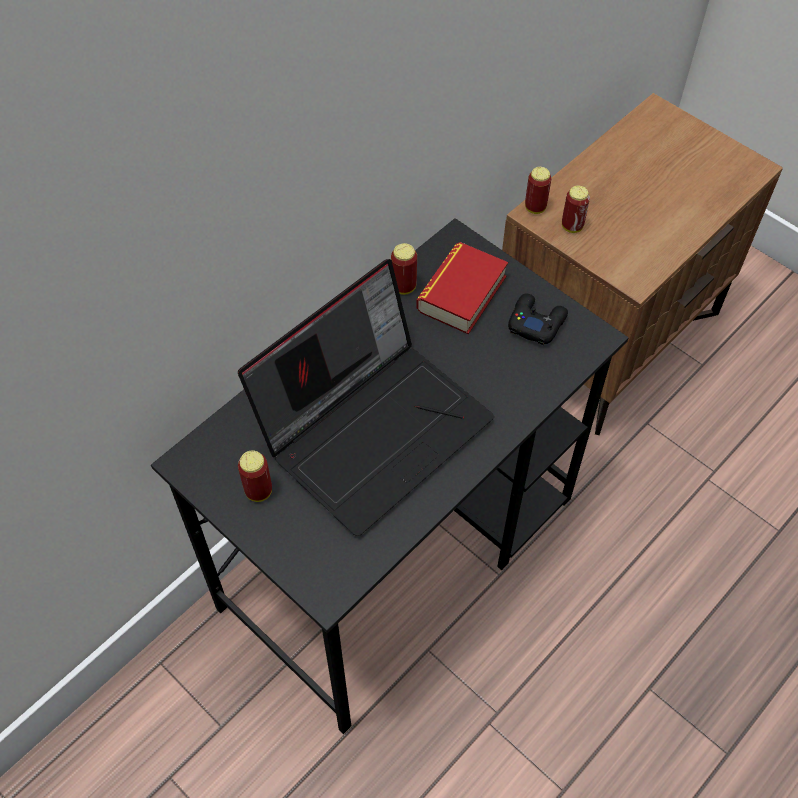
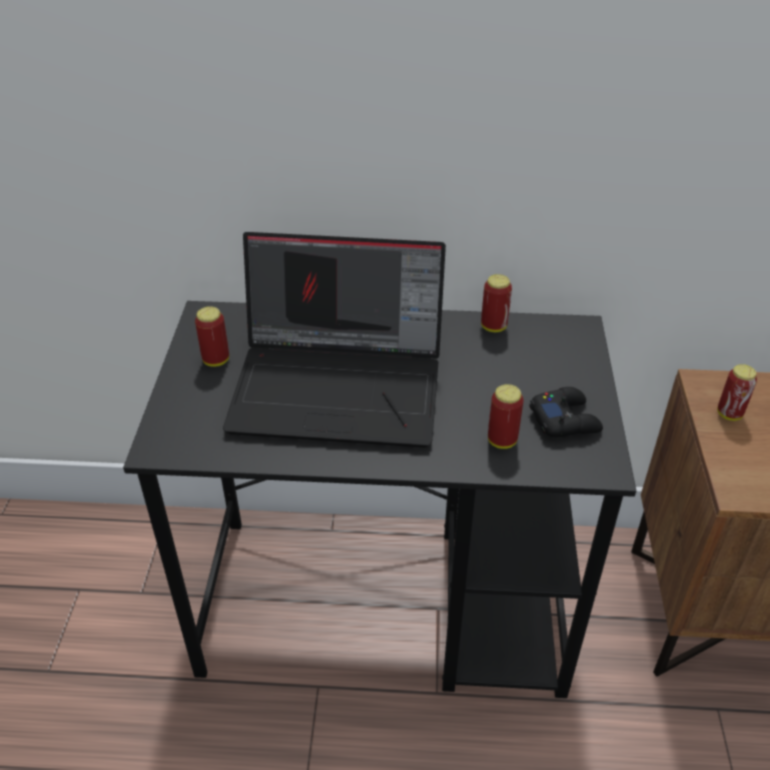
camera: 50 degrees right, 15 degrees down
(461, 293) = (532, 360): book -> none
(535, 207) = (711, 380): can -> can (502, 440)

